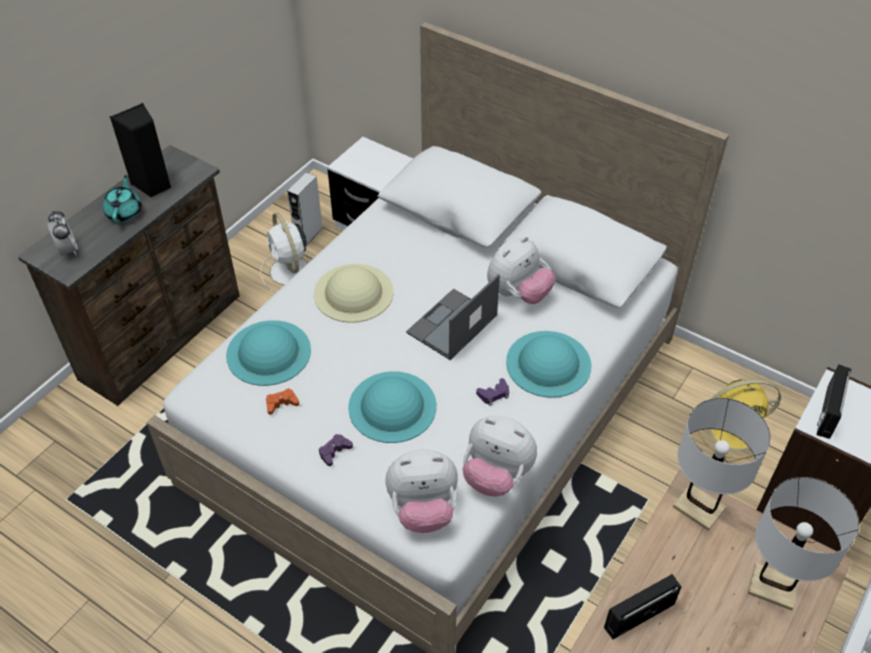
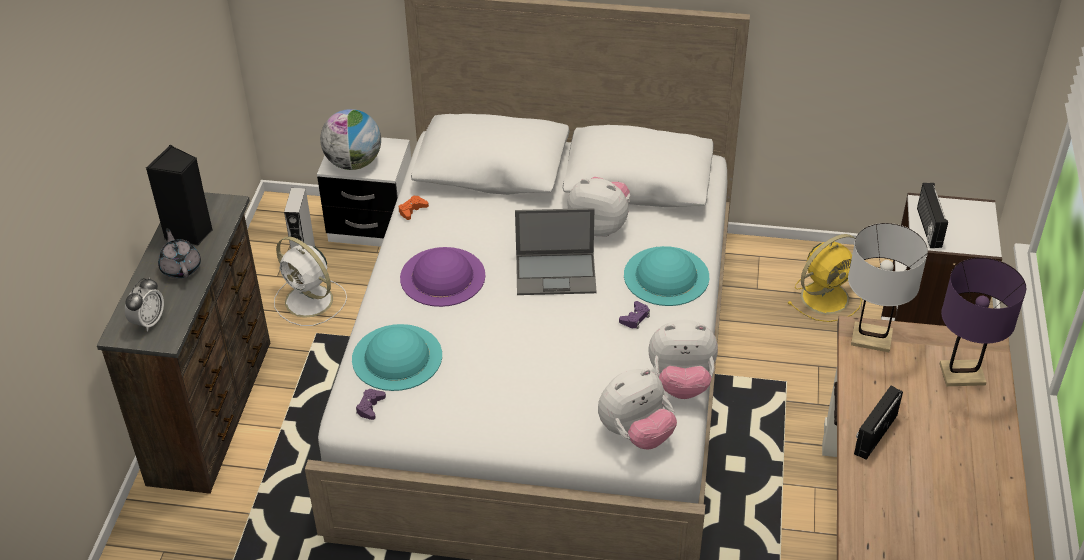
camera: 25 degrees left, 5 degrees down
(68, 250) = (148, 322): alarm clock -> alarm clock turned 75 degrees clockwise
(125, 212) = (181, 267): turquoise teapot -> grey teapot
(281, 403) = (443, 396): orange game controller -> orange game controller (412, 210)
(334, 452) = (523, 417): purple game controller -> purple game controller (370, 407)
(353, 292) = (442, 276): beige hat -> purple hat
(361, 167) = (354, 163): none -> globe
(392, 406) = (549, 361): turquoise hat -> none
(451, 325) = (557, 273): laptop -> laptop turned 105 degrees counterclockwise
(518, 293) = (600, 226): plush toy -> plush toy turned 90 degrees counterclockwise
(773, 587) = (962, 374): white table lamp -> purple table lamp

